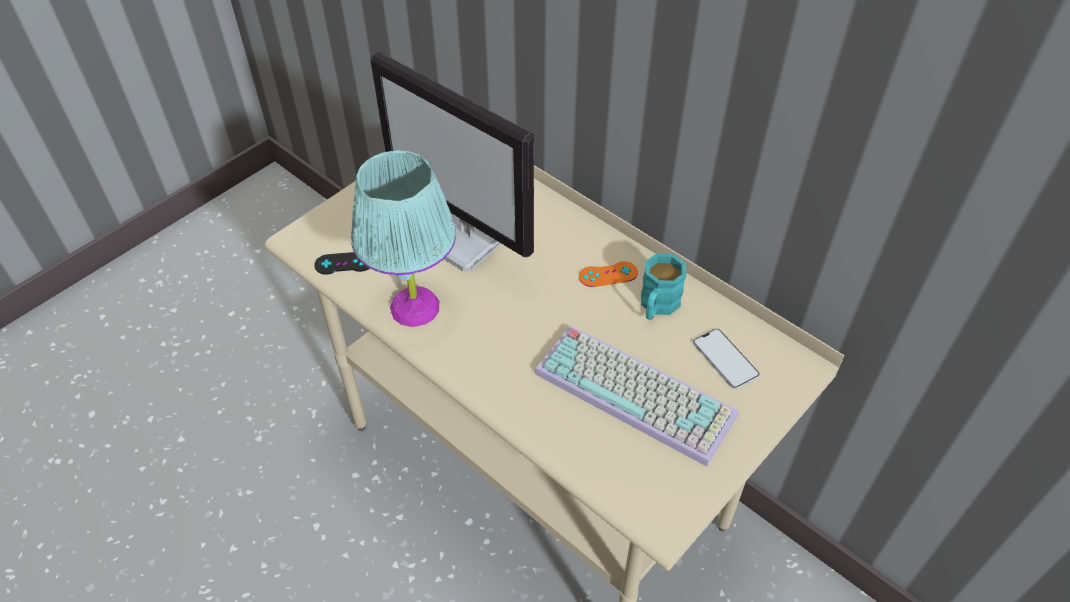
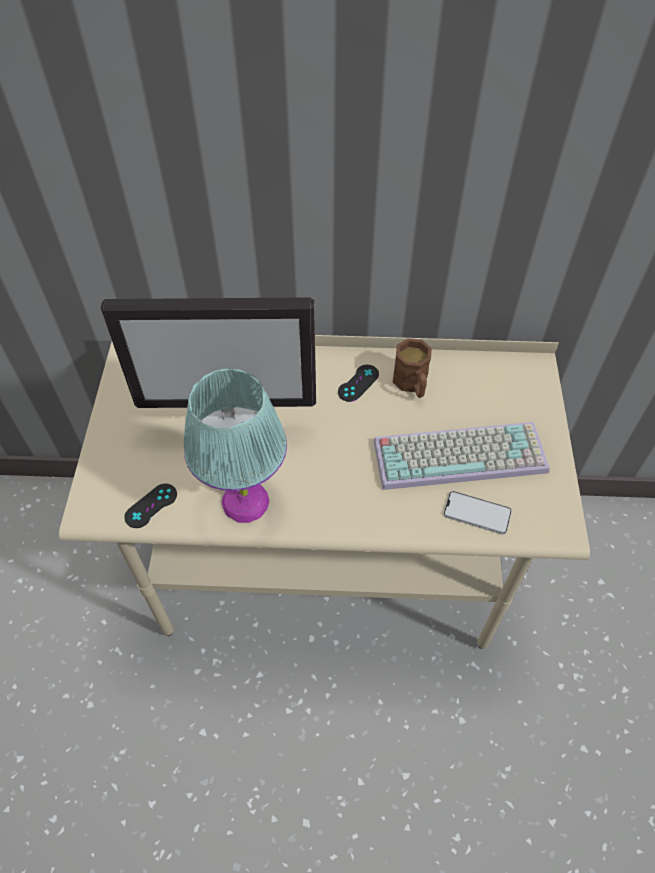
camera: 40 degrees left, 5 degrees up
(608, 274) = (358, 383): orange game controller -> black game controller
(657, 306) = (412, 384): turquoise mug -> brown mug
(725, 359) = (488, 392): phone -> phone (477, 513)

